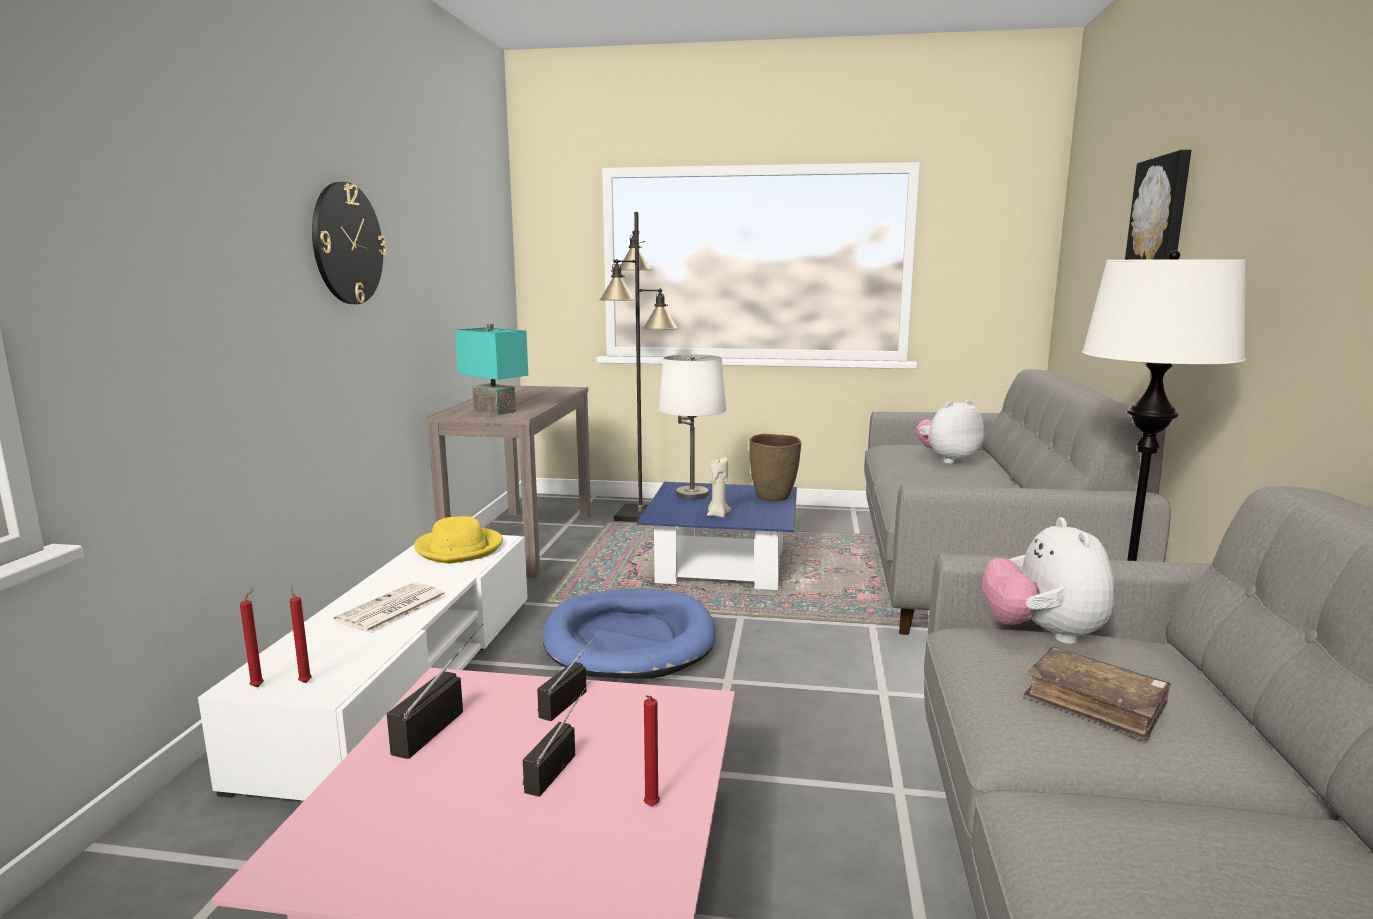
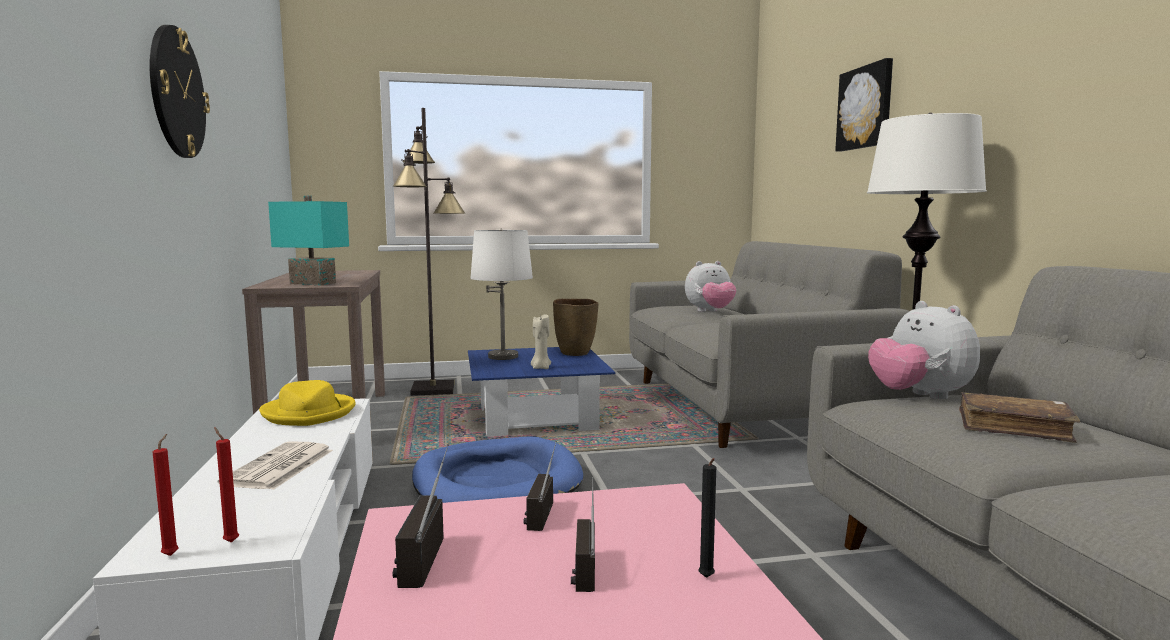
camera: 20 degrees left, 5 degrees down
(650, 807) = (706, 579): red candle -> black candle
(947, 460) = (710, 312): plush toy -> plush toy turned 150 degrees counterclockwise

